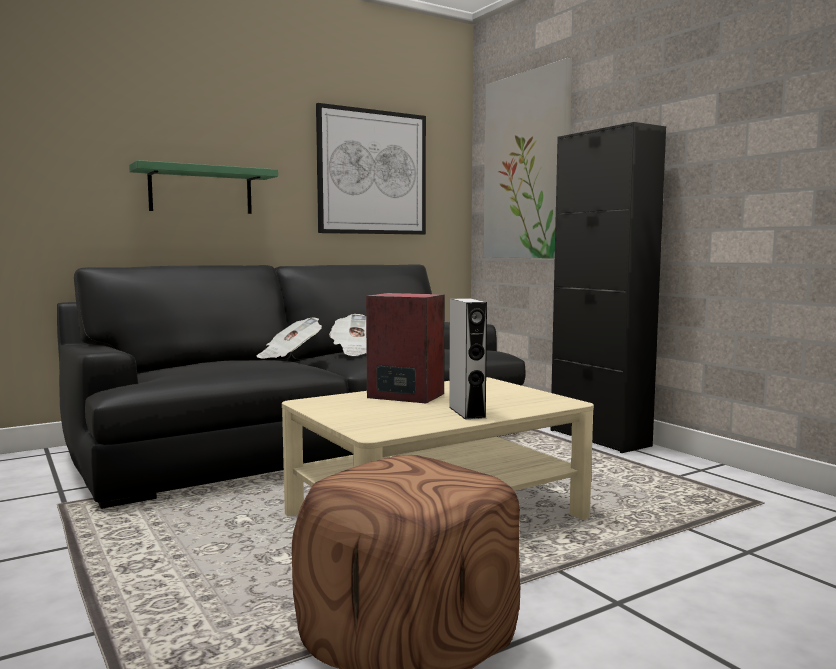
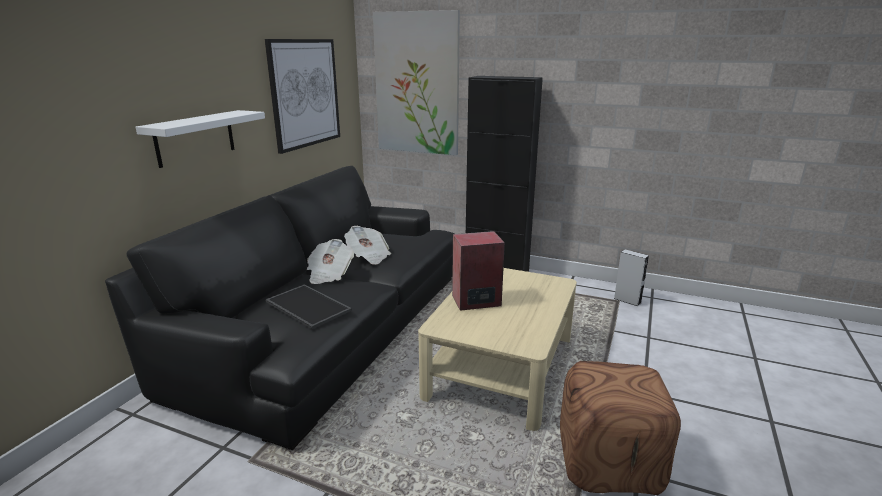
camera: 35 degrees left, 15 degrees up
(201, 190) = (195, 138): green shelf -> white shelf
(212, 365) = (306, 306): none -> tray
(466, 412) = (536, 309): grey speaker -> grey speaker (627, 300)

